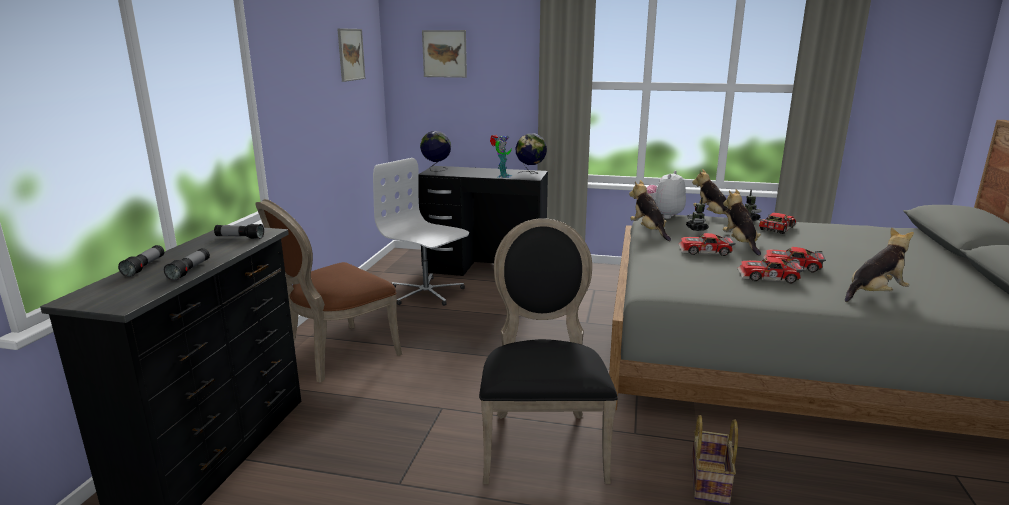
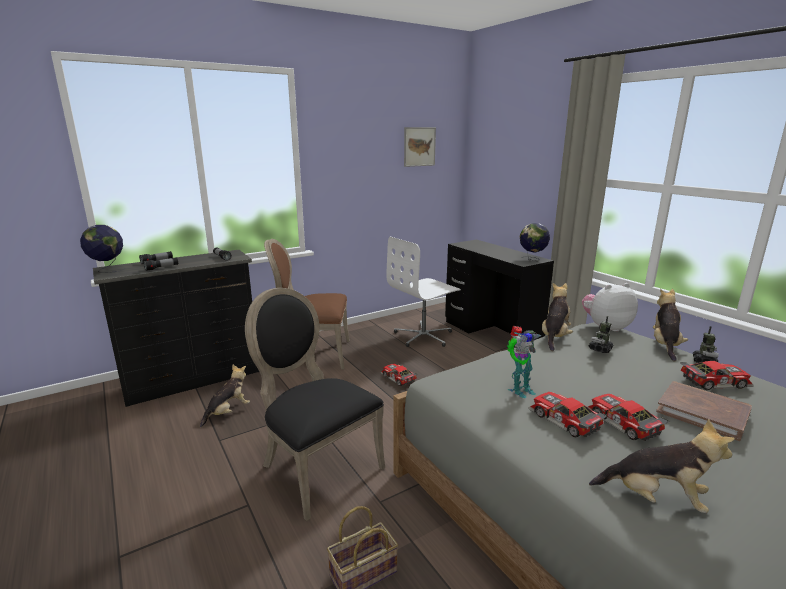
camera: 45 degrees right, 0 degrees up
(426, 293) = (424, 336): white office chair -> white office chair turned 120 degrees counterclockwise
(436, 170) = (469, 243): globe -> globe (107, 270)
(444, 54) = (502, 148): picture -> none
(502, 176) = (503, 257): toy robot -> toy robot (519, 390)
(542, 442) = (316, 467): black chair -> black chair turned 90 degrees counterclockwise
(705, 251) = (562, 372): toy car -> toy car (397, 378)
(740, 244) = (626, 380): plush toy -> plush toy (228, 412)
(807, 246) = (702, 412): none -> brown book

